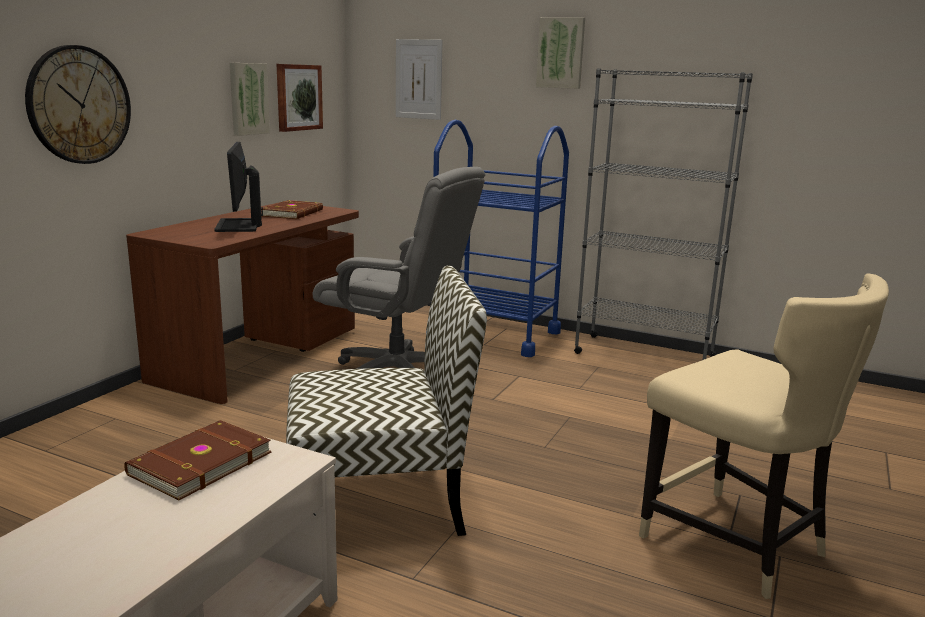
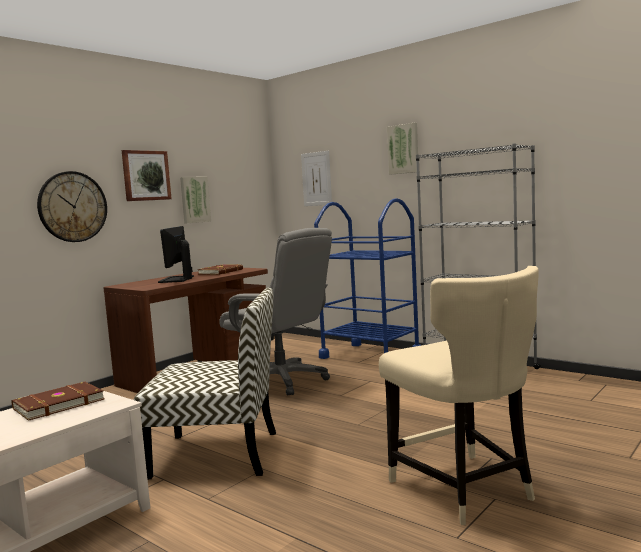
camera: 15 degrees right, 10 degrees down
(298, 97) = (234, 197): picture -> picture (146, 175)

